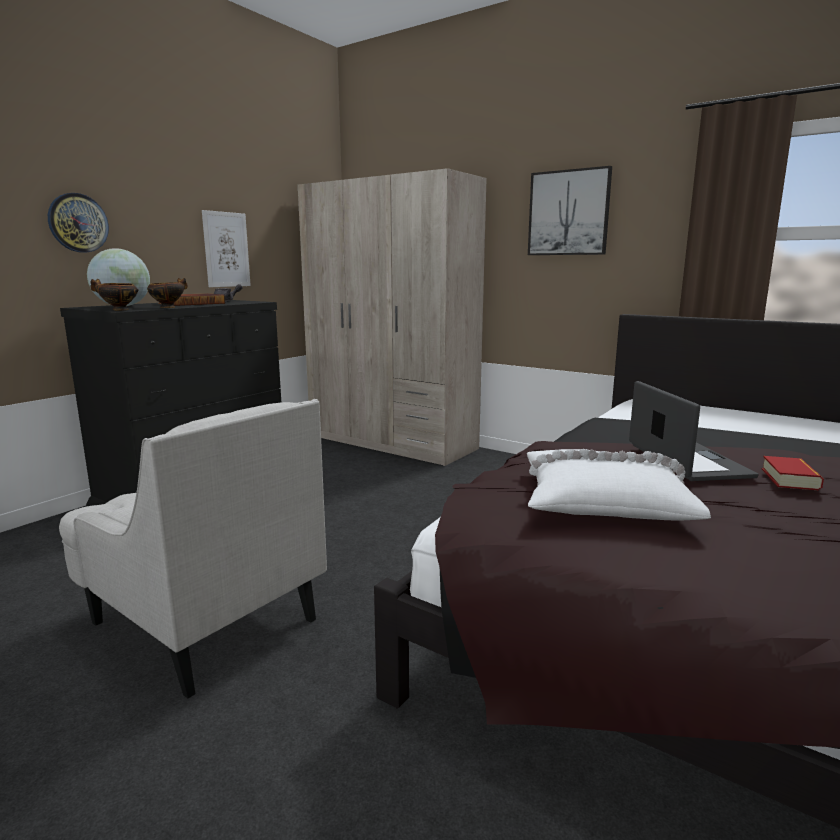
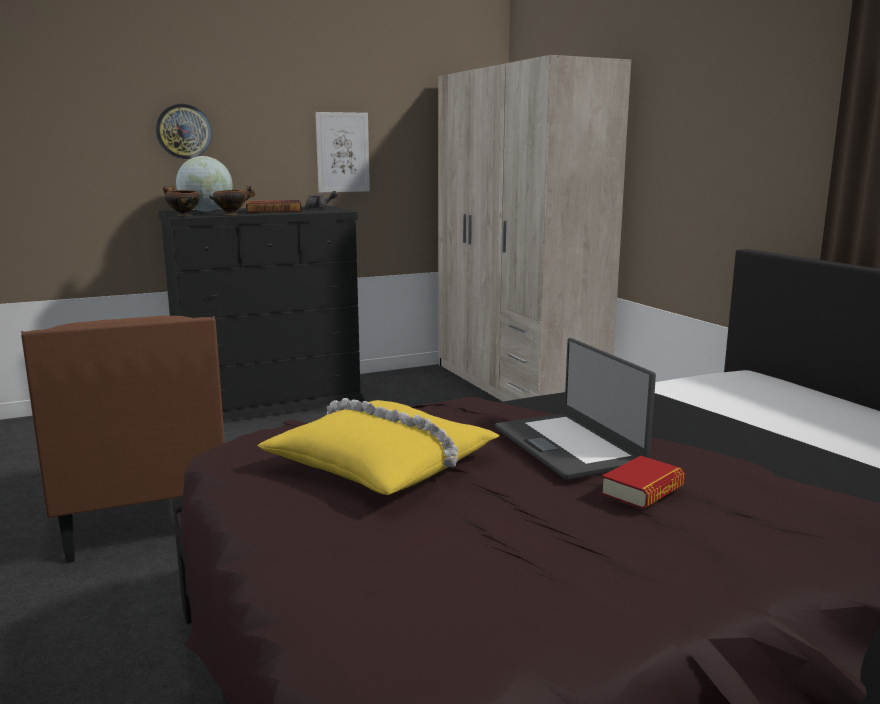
camera: 30 degrees right, 0 degrees up
(202, 620) = (142, 511): white armchair -> brown armchair
(568, 213) = (715, 105): picture -> none
(603, 500) = (383, 463): white pillow -> yellow pillow
(685, 460) = (569, 445): laptop -> laptop turned 135 degrees clockwise

